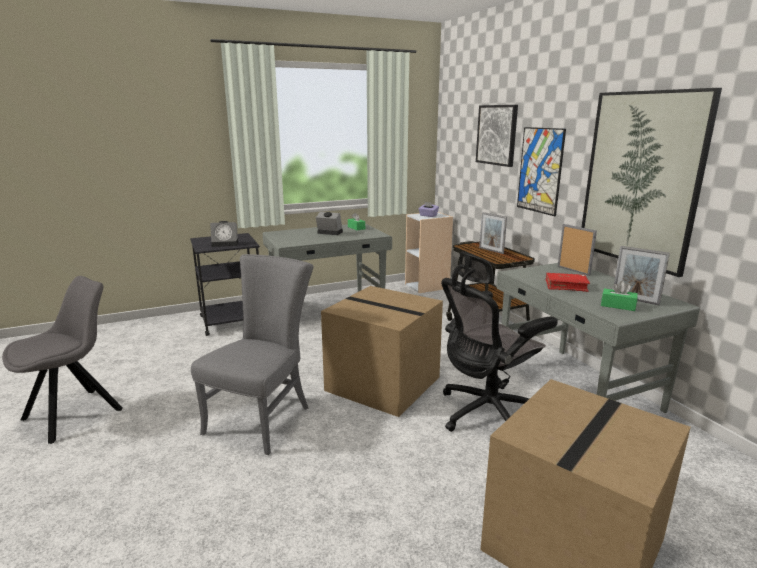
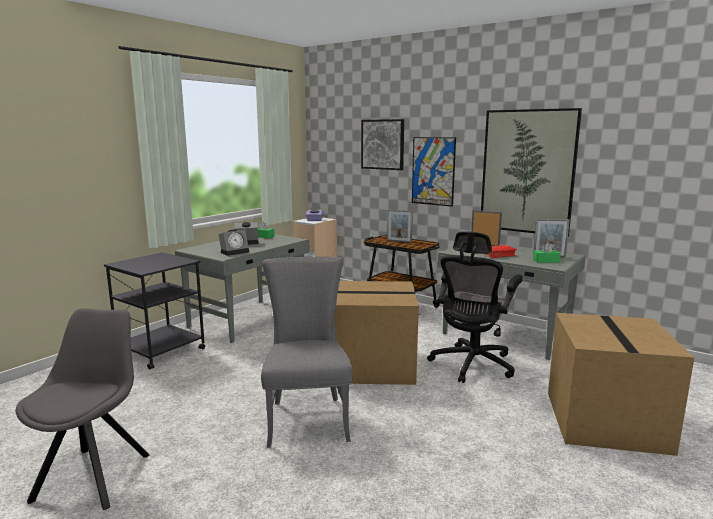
camera: 30 degrees left, 5 degrees down
(226, 244) = (160, 264): alarm clock -> alarm clock (235, 252)

